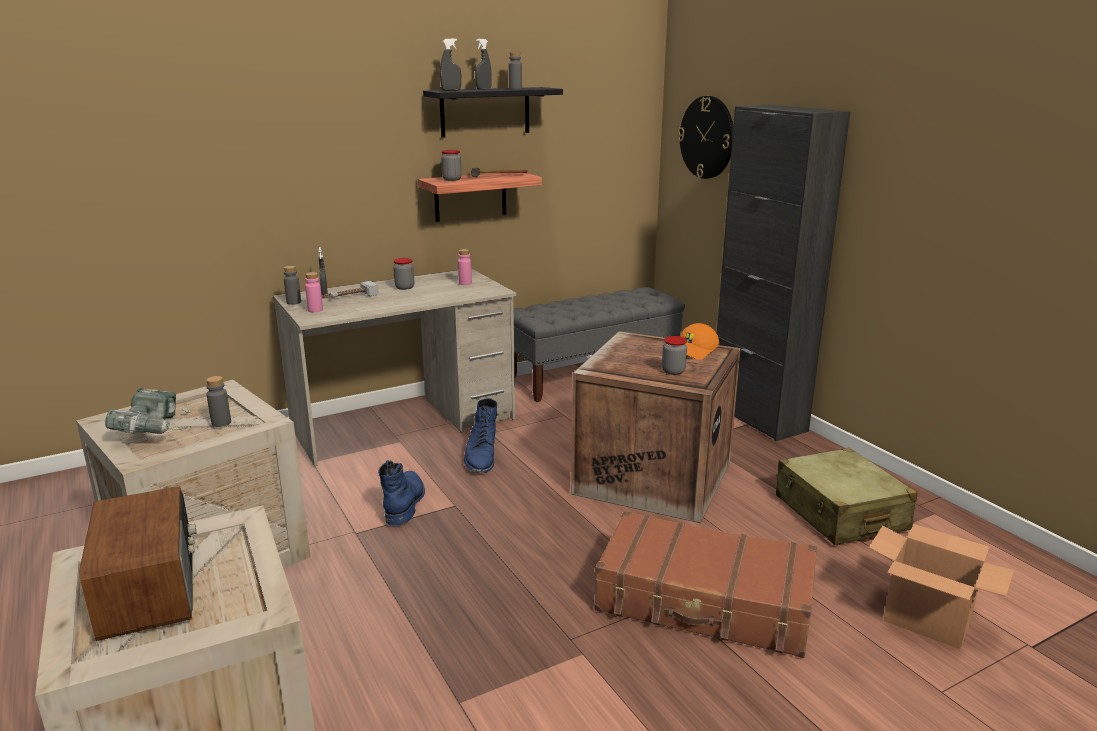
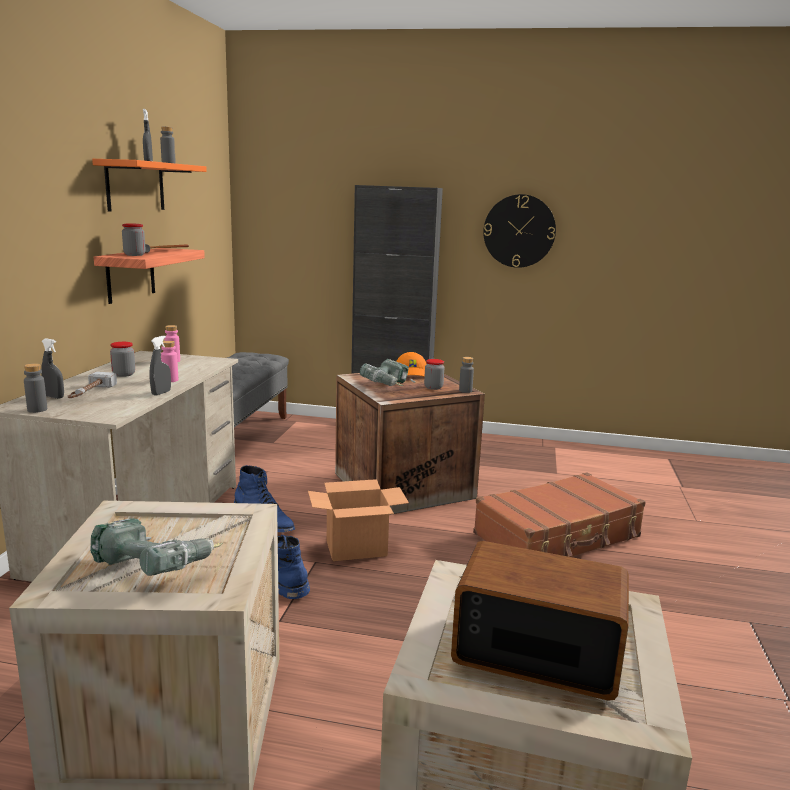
camera: 50 degrees left, 5 degrees down
(221, 423) = (208, 533): grey bottle -> grey bottle (465, 391)
(315, 310) = (87, 409): pink bottle -> pink bottle (170, 380)
(451, 90) = (130, 159): grey spray bottle -> grey spray bottle (161, 393)
(485, 112) = (135, 186): black shelf -> orange shelf
(630, 358) = (389, 387): none -> power drill
(707, 137) = (293, 215): wall clock -> wall clock (519, 231)
(840, 513) = (523, 464): beige suitcase -> none
(928, 621) = (640, 495): cardboard box -> cardboard box (357, 548)

